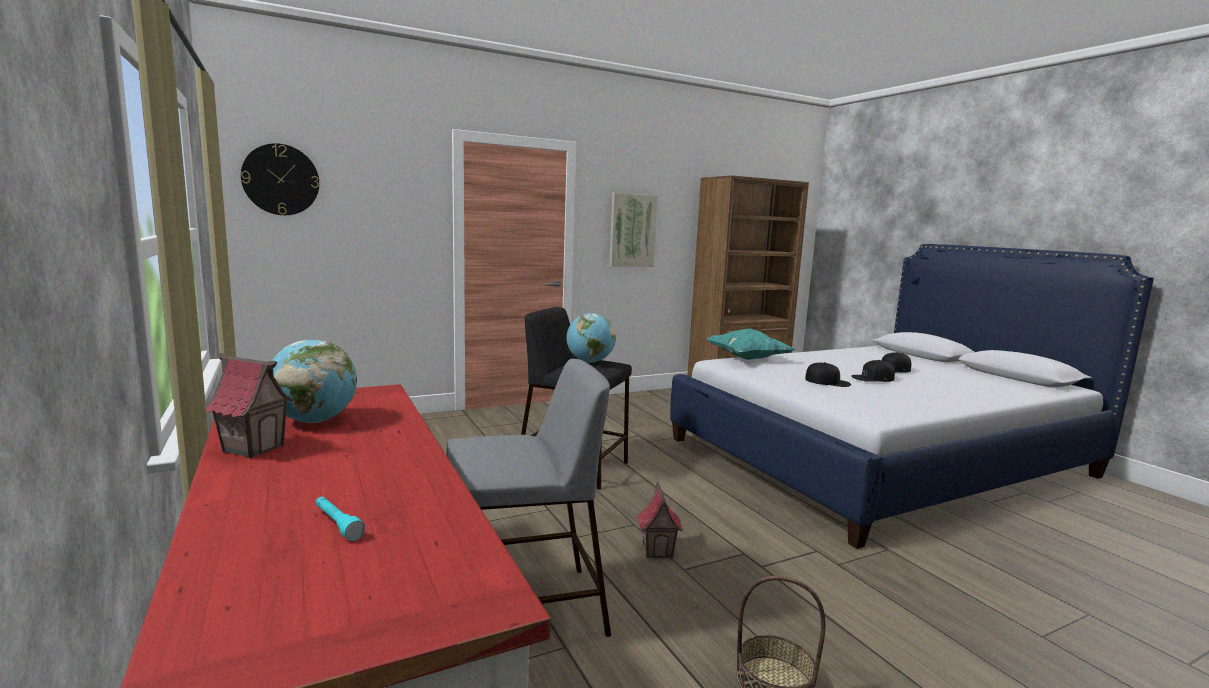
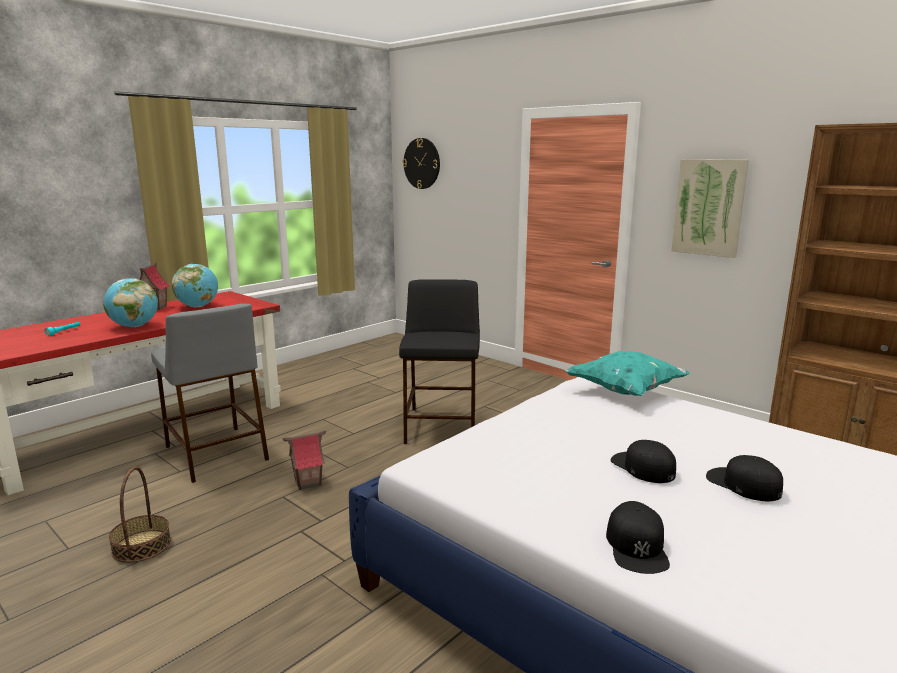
camera: 70 degrees right, 5 degrees up
(589, 362) = (447, 334): globe -> globe (134, 326)
(828, 382) = (569, 438): black cap -> black cap (637, 546)

